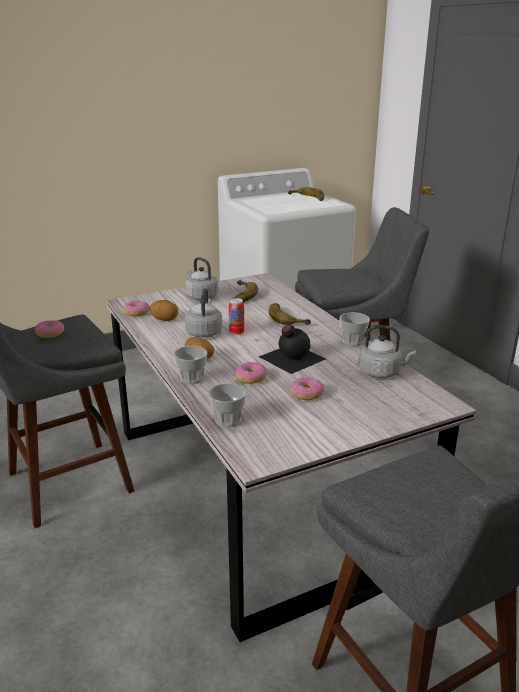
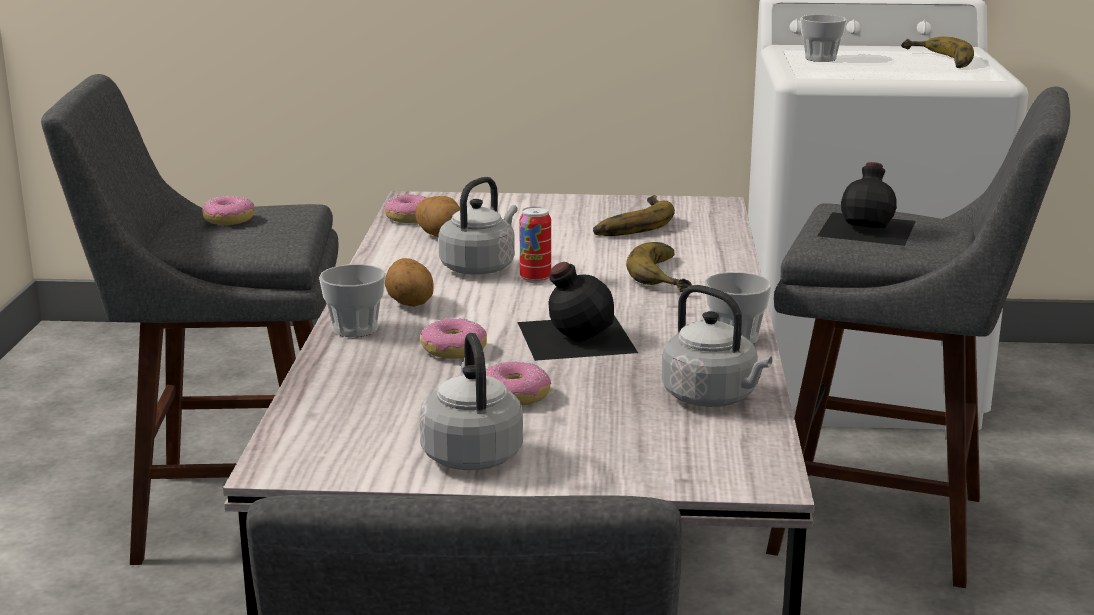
camera: 30 degrees right, 5 degrees down
(201, 296) = (556, 213): grey kettle -> grey kettle (471, 454)
(228, 420) = (323, 399): cup -> cup (820, 58)
(338, 279) = (869, 228): none -> black bottle

